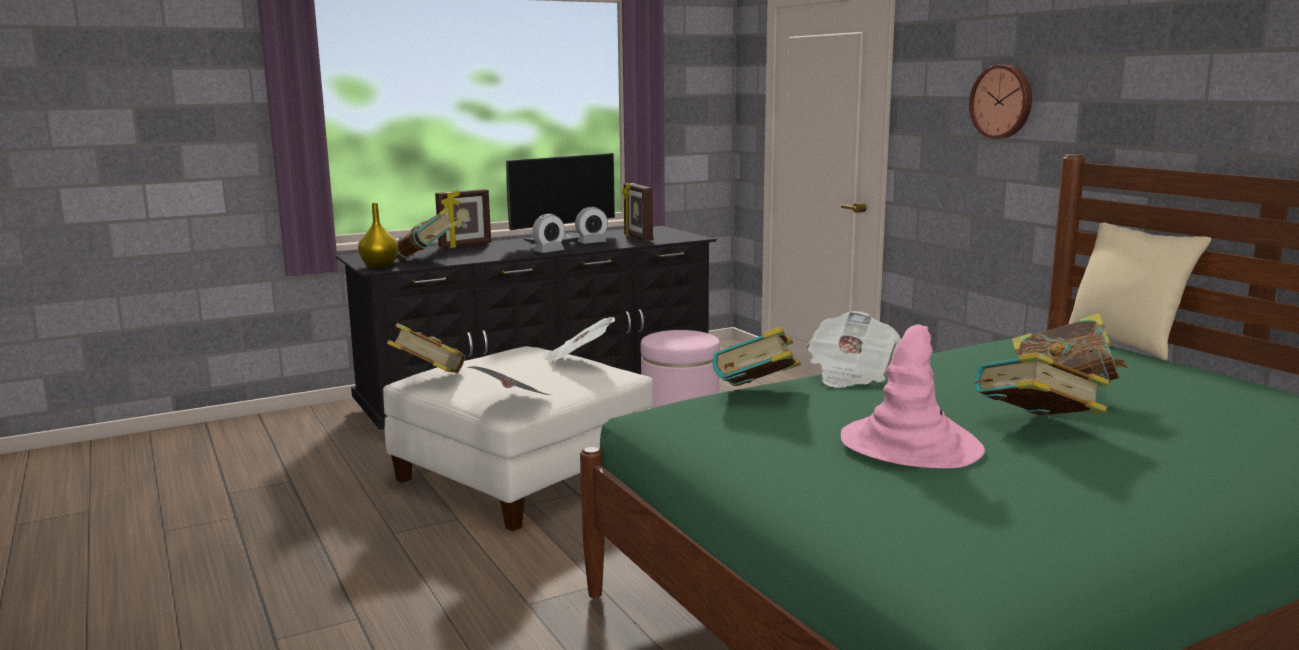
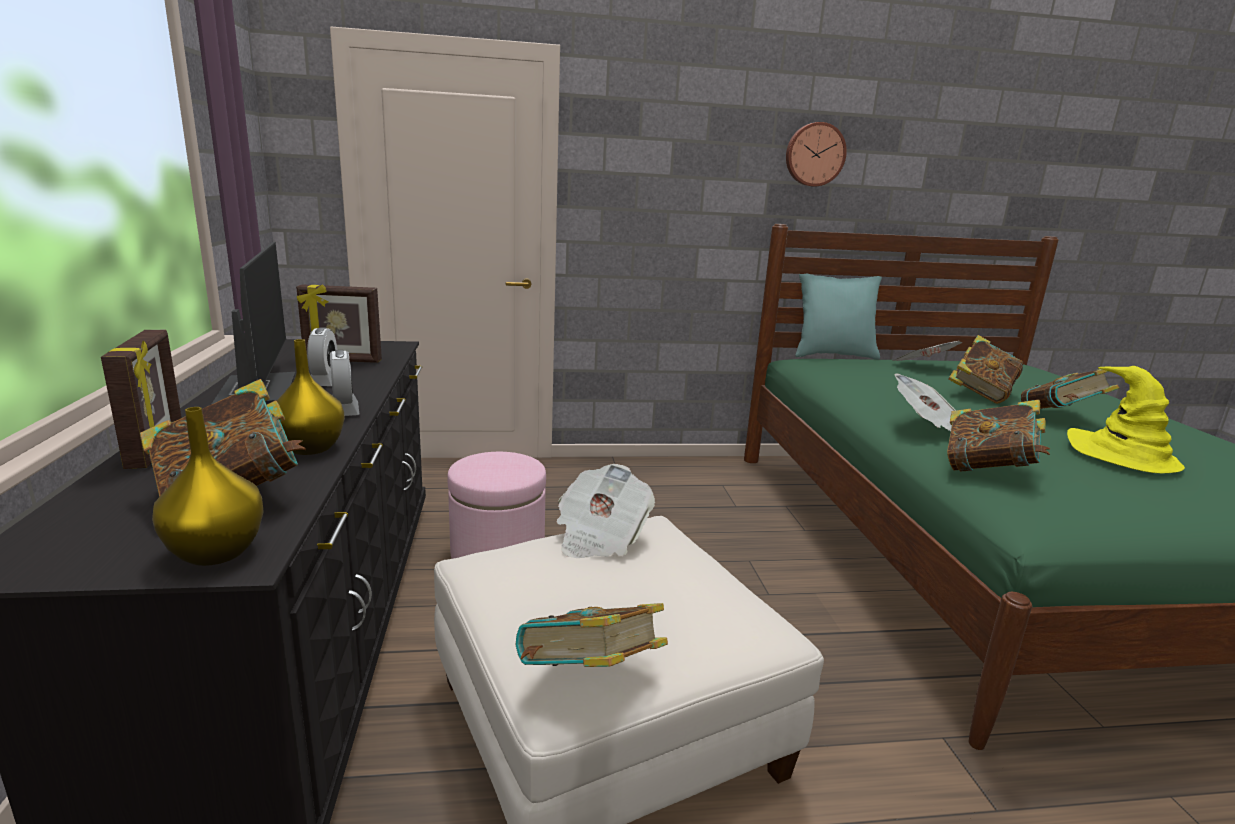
camera: 70 degrees left, 5 degrees up
(490, 256) = (312, 448): none -> yellow vase
(512, 402) = (757, 623): newspaper -> newspaper (922, 367)
(910, 444) = (1122, 455): pink hat -> yellow hat
(1002, 101) = (699, 180): wall clock -> wall clock (814, 154)
(1125, 344) = (833, 355): beige pillow -> turquoise pillow

